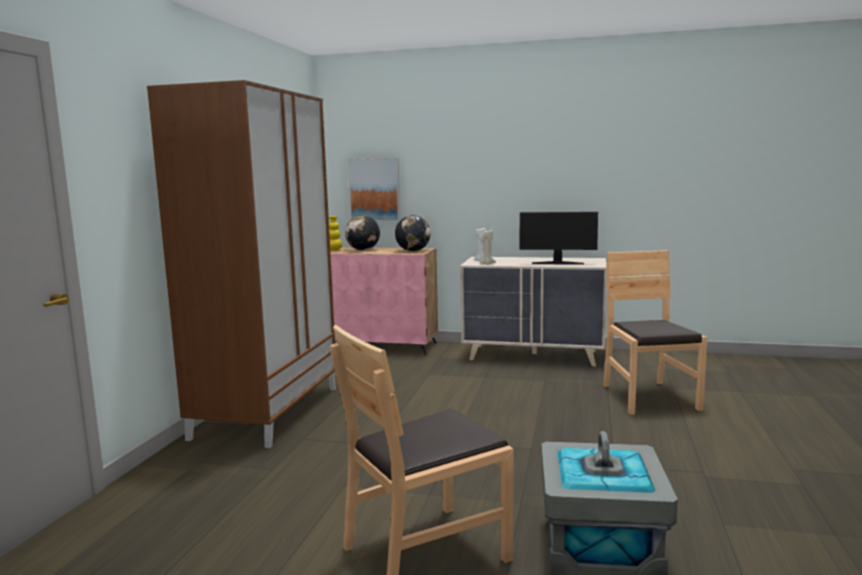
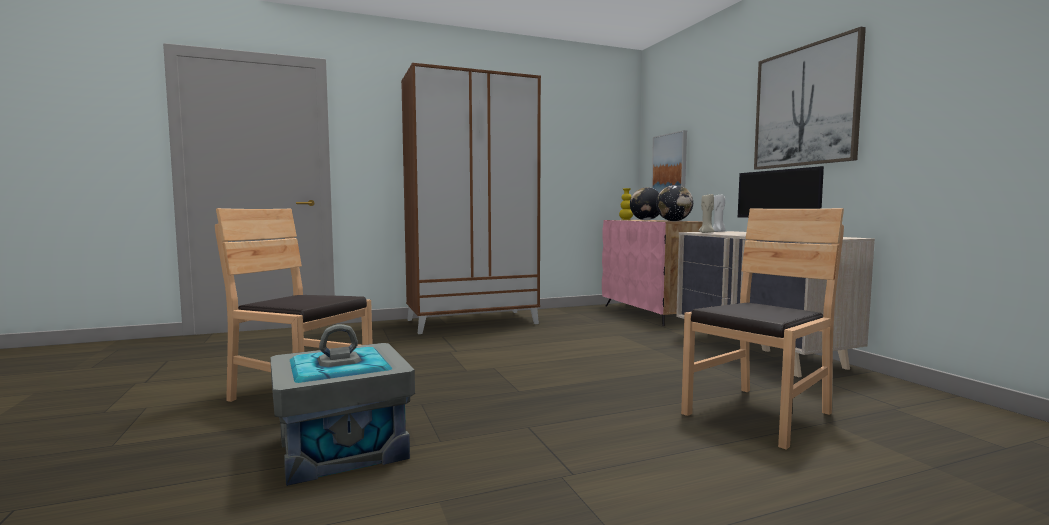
camera: 55 degrees right, 5 degrees down
(538, 155) = (805, 106): none -> picture

